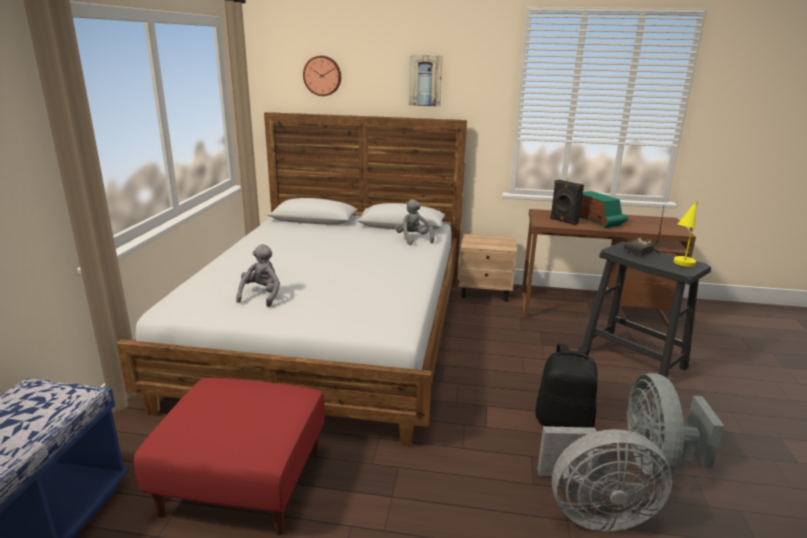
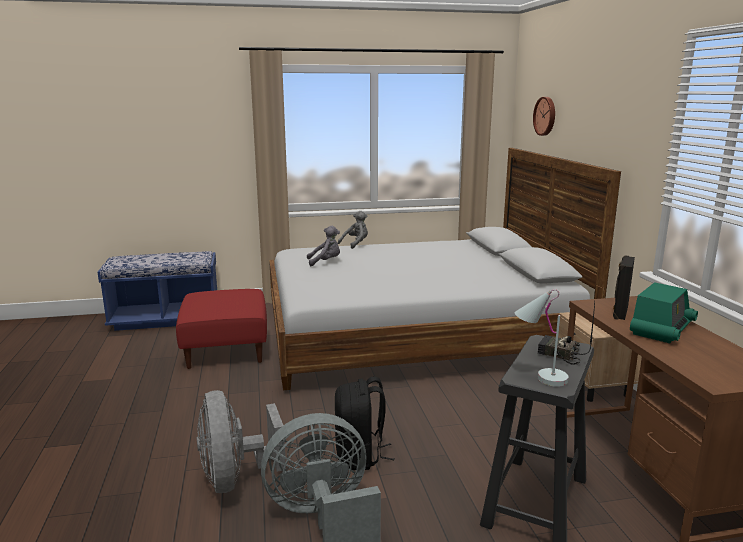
camera: 70 degrees right, 5 degrees down
(413, 239) = (501, 280): grey plush toy -> grey plush toy (355, 244)
(425, 80) = (603, 123): picture -> none
(680, 265) = (538, 377): yellow table lamp -> white table lamp

